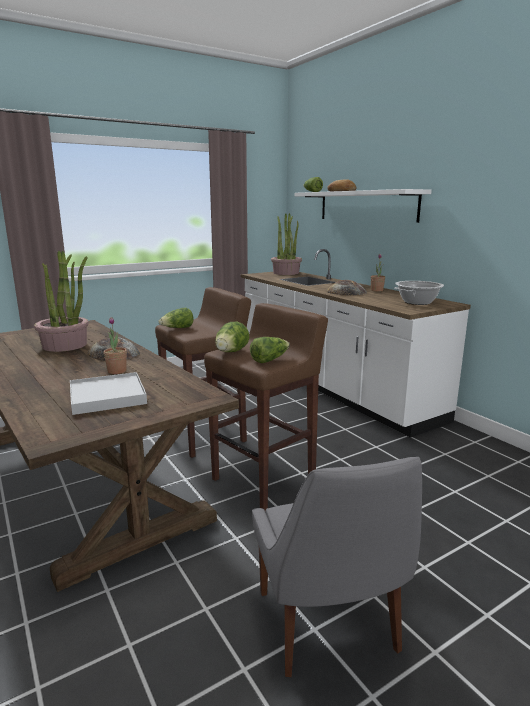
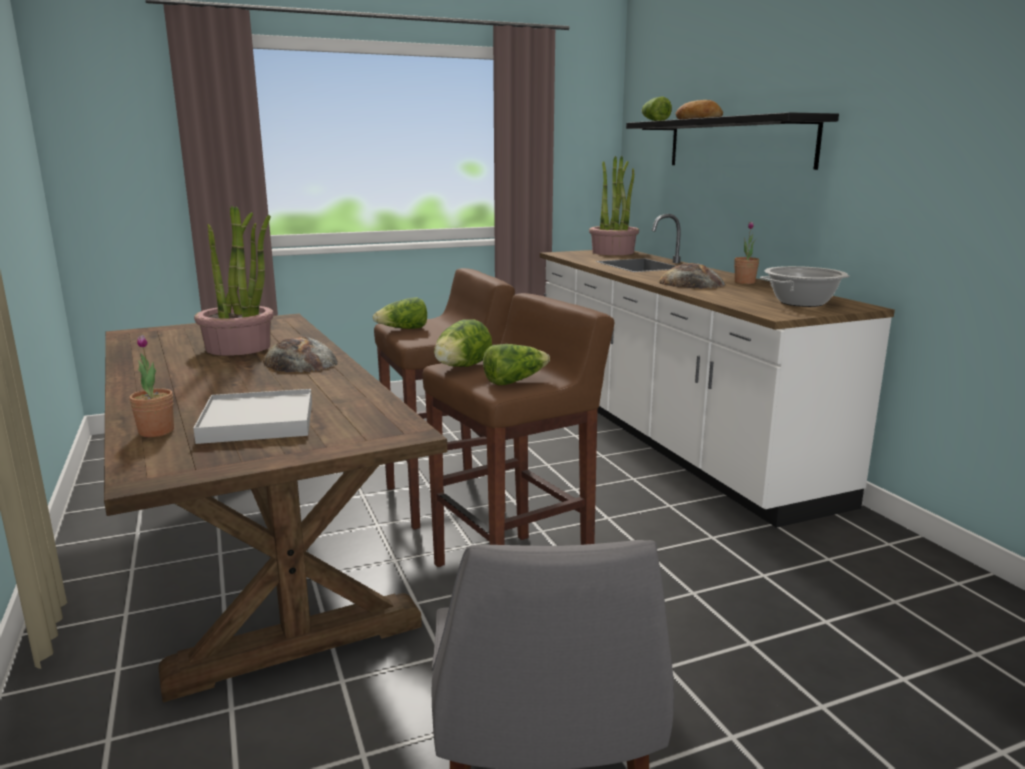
camera: 10 degrees right, 0 degrees up
(117, 371) = (291, 387): potted plant -> potted plant (156, 431)
(366, 206) = (737, 143): white shelf -> black shelf

